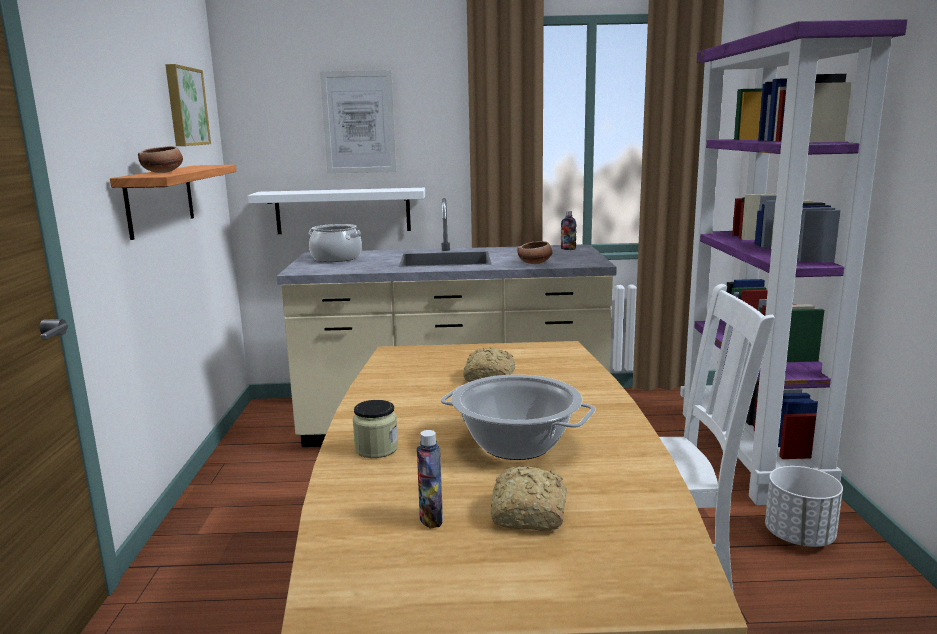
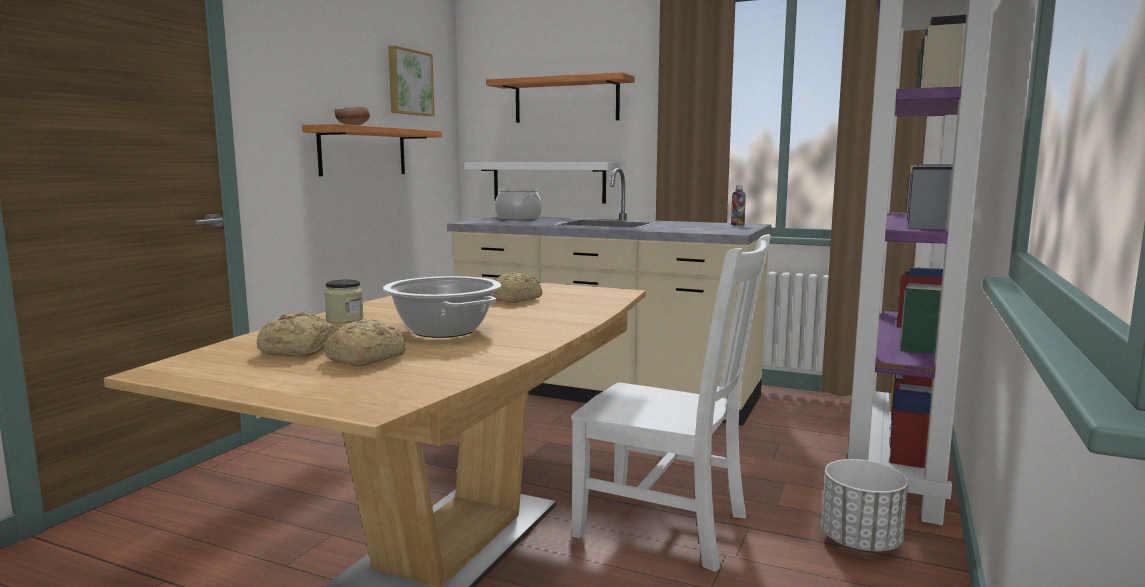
camera: 25 degrees right, 5 degrees down
(359, 122) = (566, 100): picture -> shelf
(431, 519) = (299, 351): bottle -> bread
(536, 263) = (676, 229): bowl -> none

